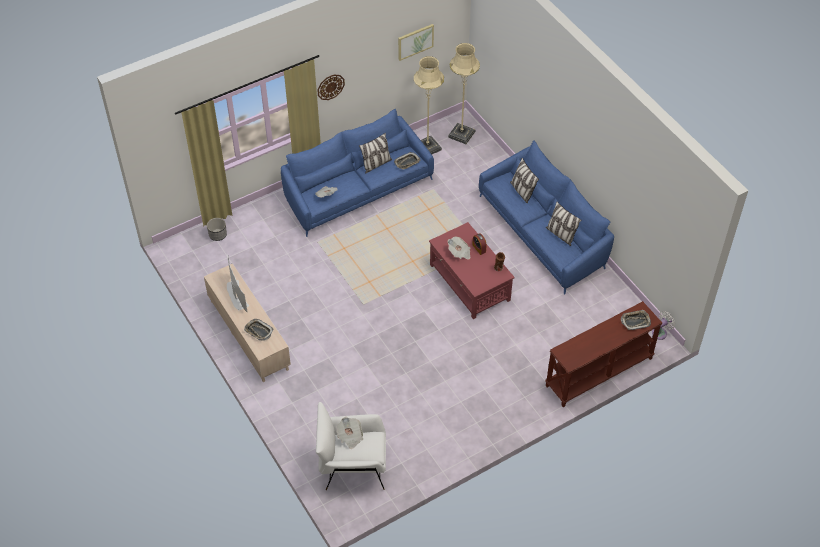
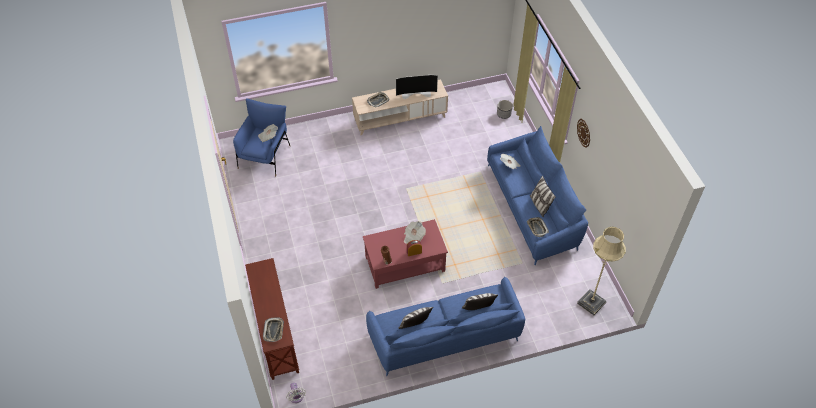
camera: 105 degrees right, 0 degrees up
(352, 465) = (265, 155): white armchair -> blue armchair
(415, 41) = (627, 194): picture -> none
(427, 147) = (577, 271): beige floor lamp -> none

